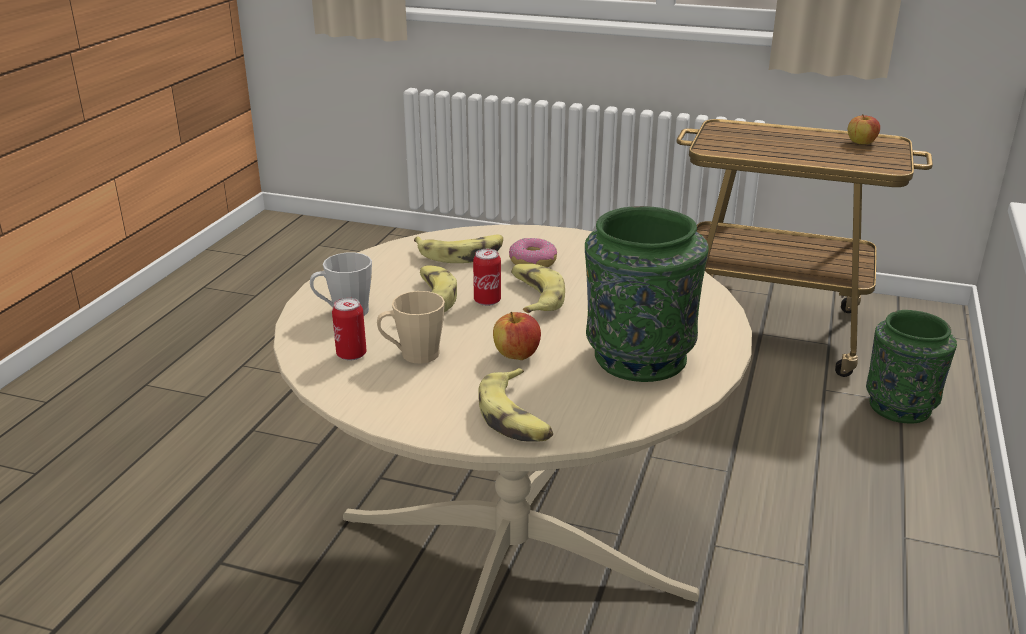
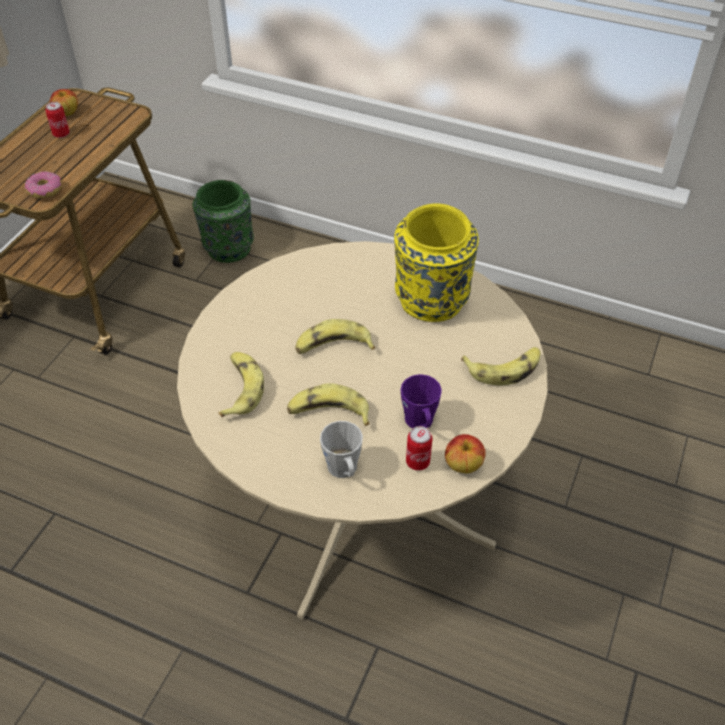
camera: 85 degrees left, 20 degrees up
(413, 355) = (420, 423): beige mug -> purple mug
(487, 301) = (336, 375): can -> can (61, 134)
(516, 355) = (424, 363): apple -> apple (463, 465)
(532, 262) = (268, 342): donut -> donut (45, 190)
(637, 358) = (431, 302): green vase -> yellow vase

